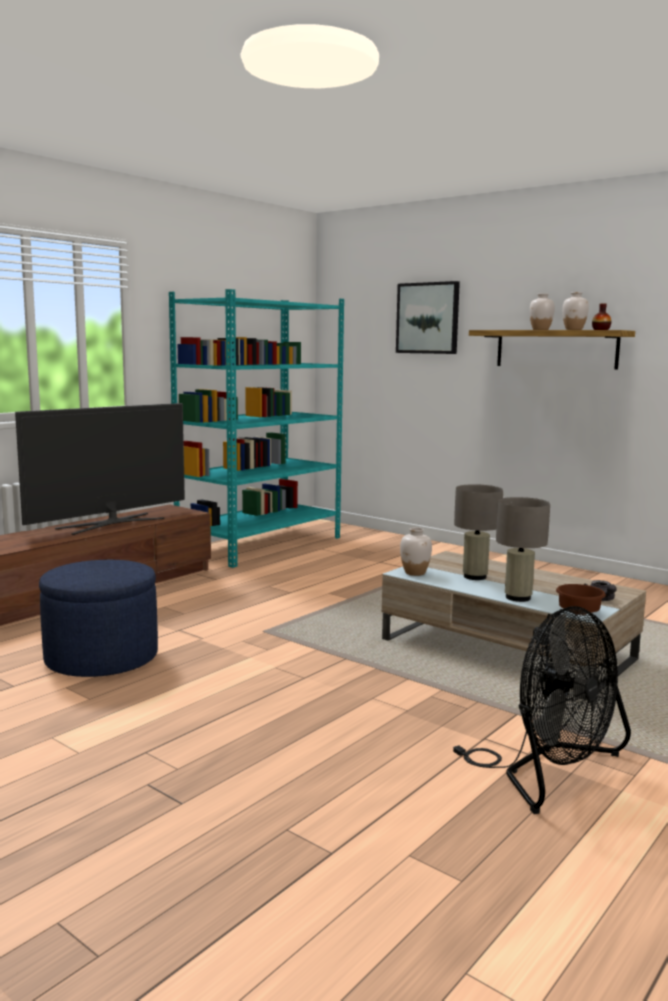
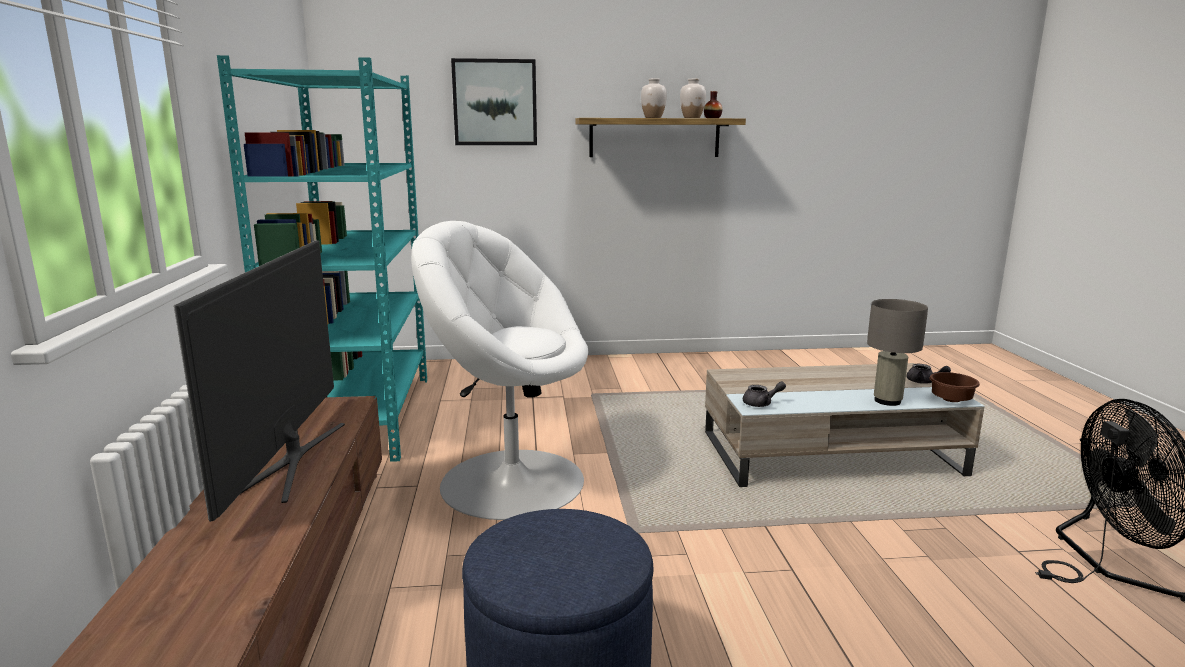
camera: 45 degrees left, 5 degrees up
(262, 592) = (510, 481): none -> white armchair
(415, 573) = (761, 403): white vase -> grey teapot
(474, 577) = (806, 391): grey table lamp -> none

